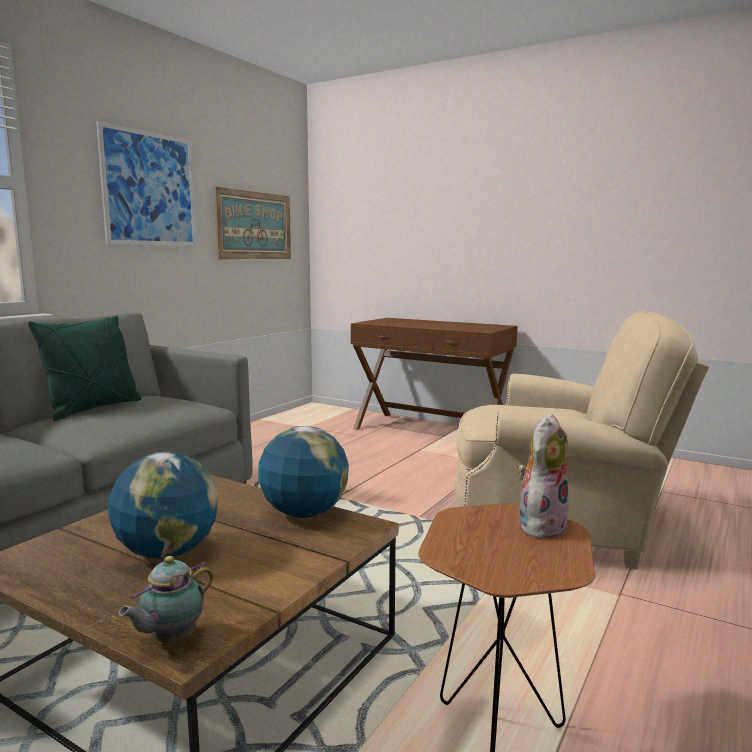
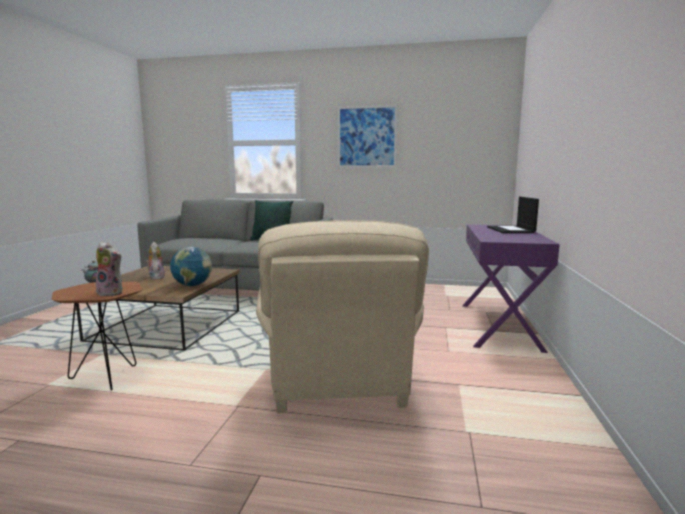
camera: 70 degrees right, 0 degrees up
(167, 552) = (156, 277): globe -> plush toy
(254, 225) = (450, 152): picture -> none
(419, 322) = (511, 230): none -> laptop
(431, 431) = (499, 325): brown console table -> purple console table

